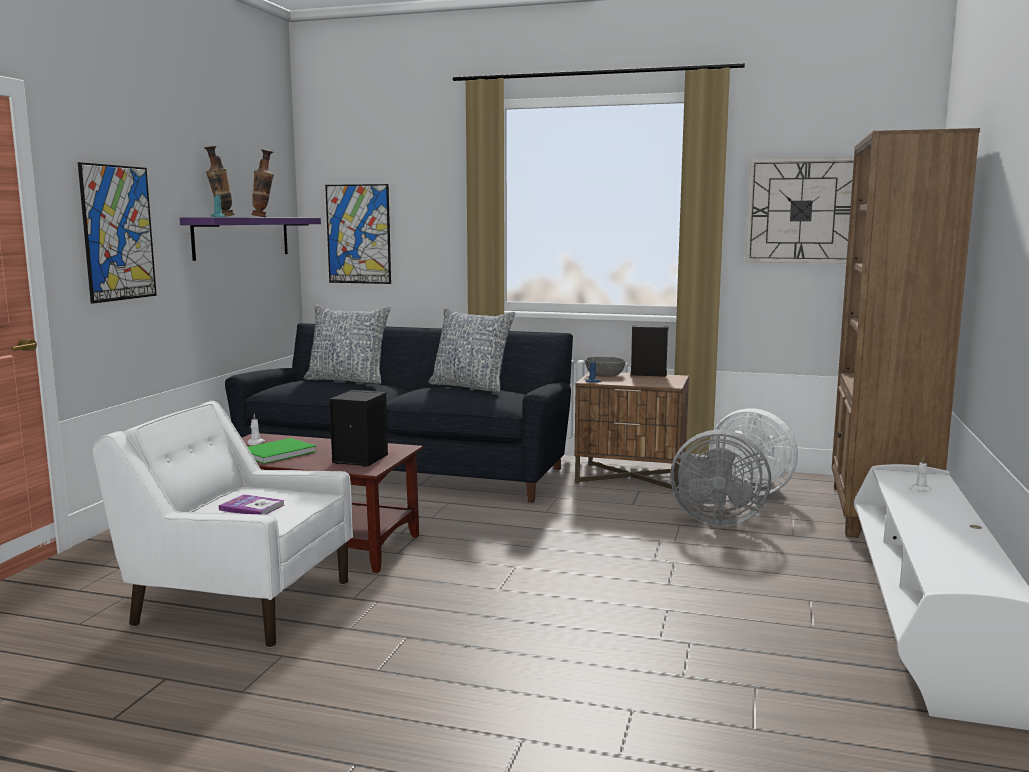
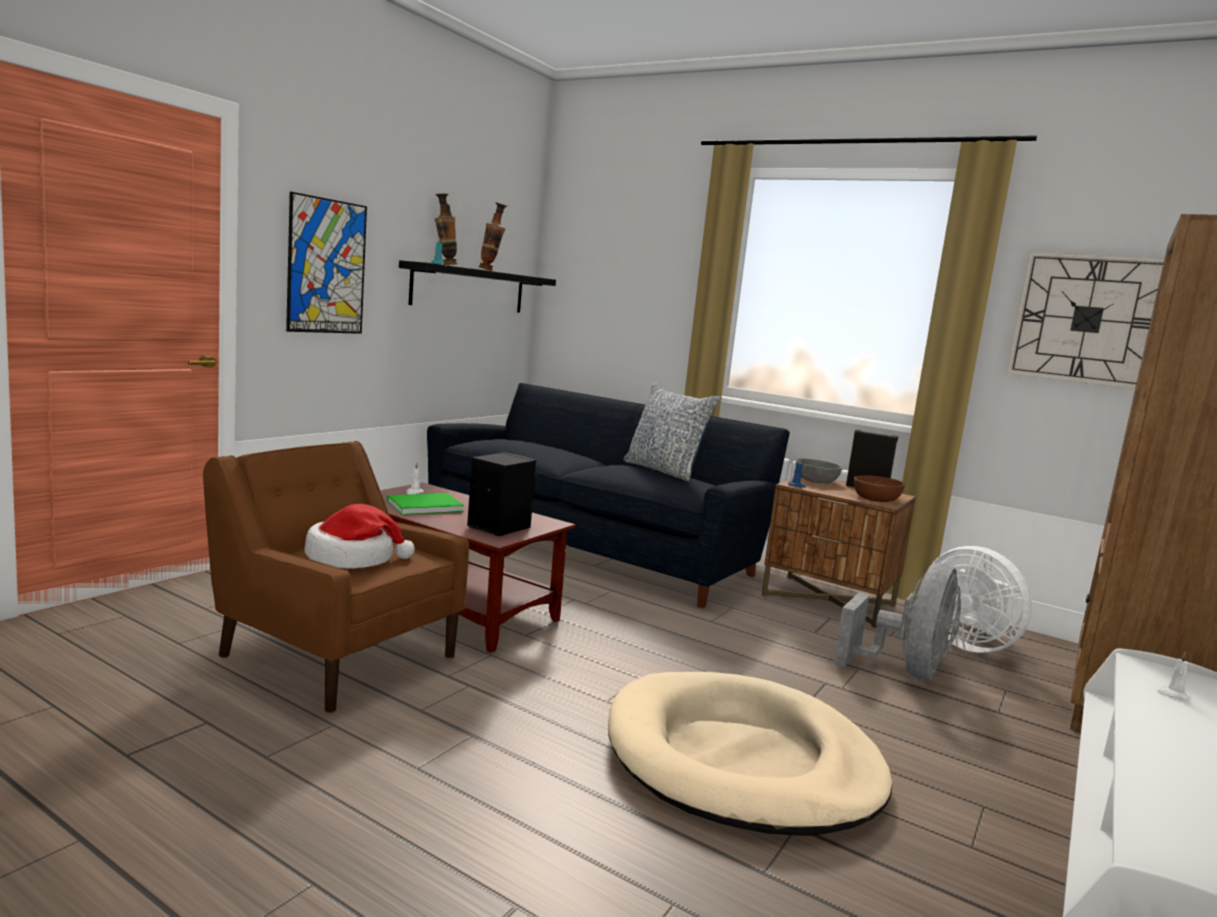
camera: 15 degrees right, 0 degrees up
(239, 602) = (336, 654): white armchair -> brown armchair
(242, 237) = (469, 289): purple shelf -> black shelf
(252, 507) = (353, 558): book -> hat
(348, 380) = (547, 445): pillow -> none
(358, 234) = (591, 300): picture -> none
(628, 608) = (742, 760): none -> beige dog bed
(661, 382) = (875, 499): none -> brown bowl
(714, 520) = (905, 671): grey fan -> grey fan turned 90 degrees counterclockwise

